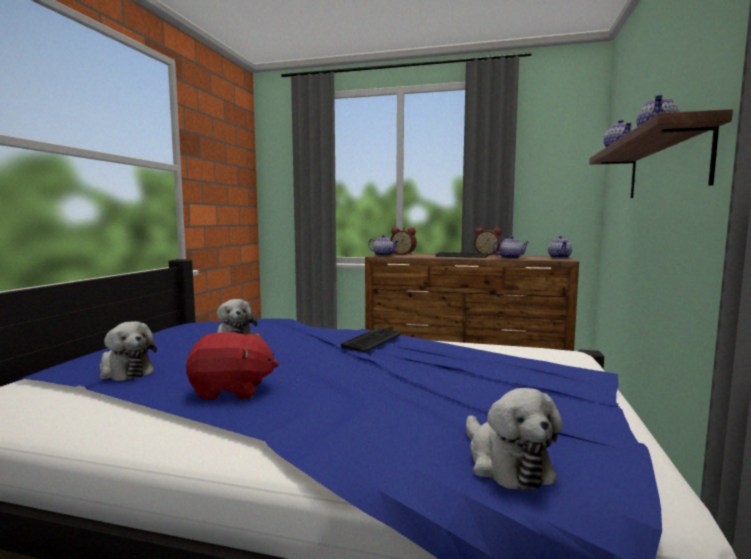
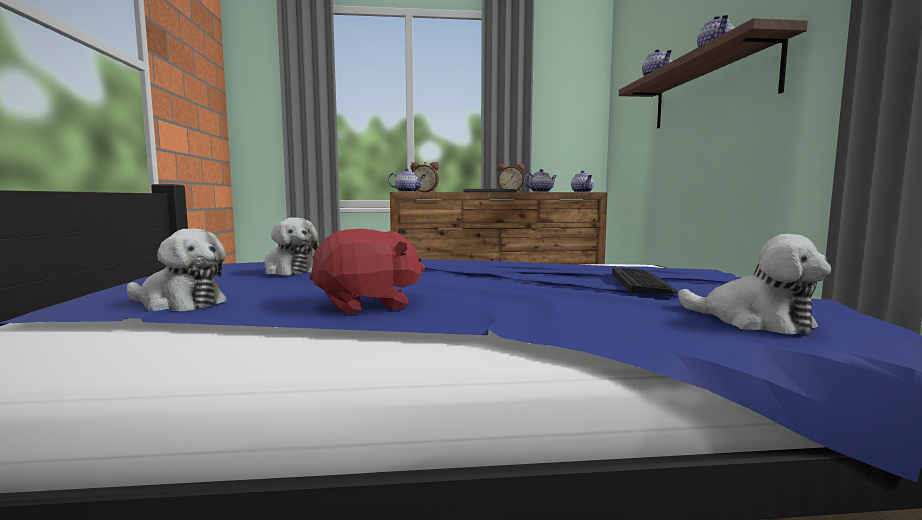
camera: 20 degrees left, 0 degrees up
(372, 340) = (462, 262): keyboard -> keyboard (641, 282)

